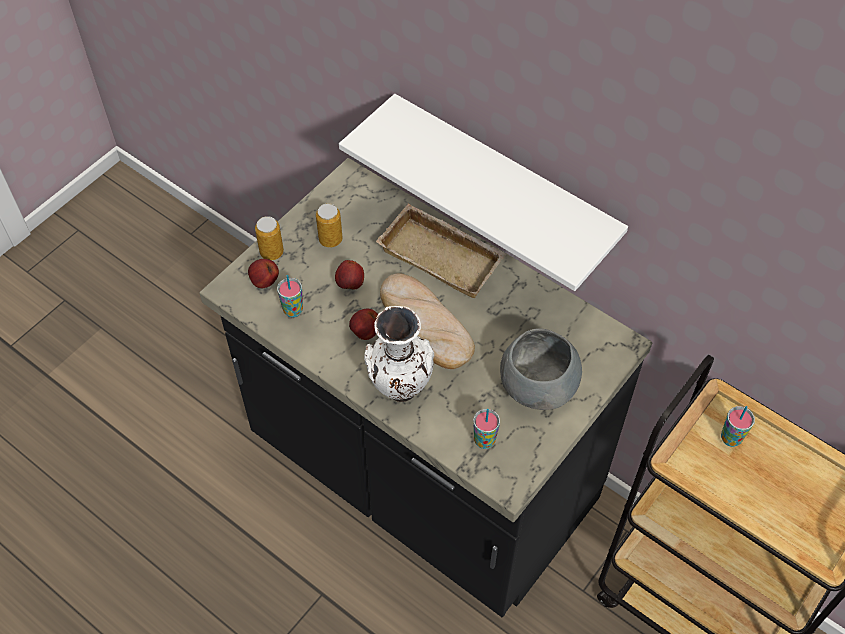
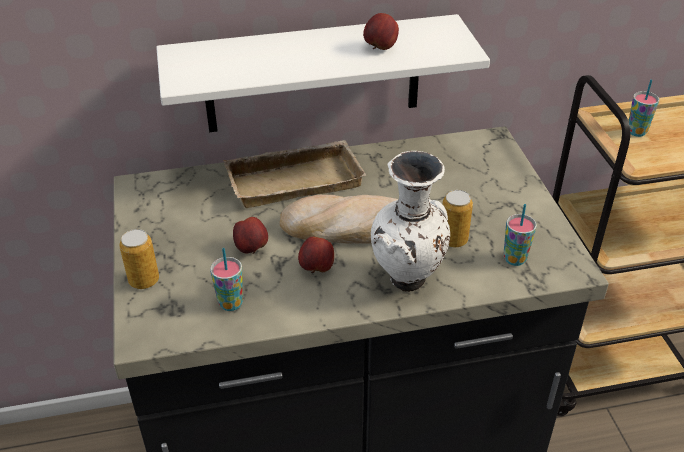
camera: 50 degrees left, 15 degrees down
(264, 282) = (170, 305): apple -> apple (380, 48)
(330, 239) = (185, 234): can -> can (453, 240)
(537, 386) = (488, 200): grey bowl -> none

